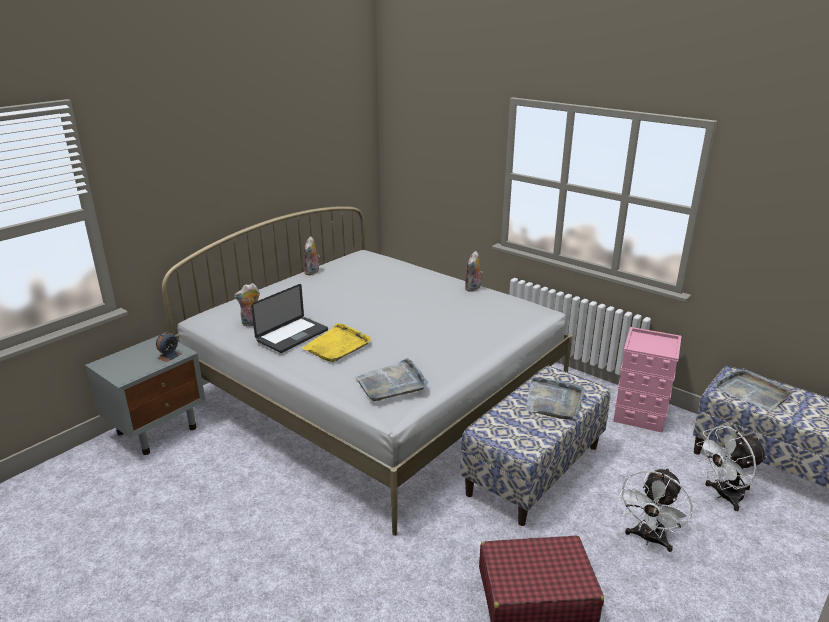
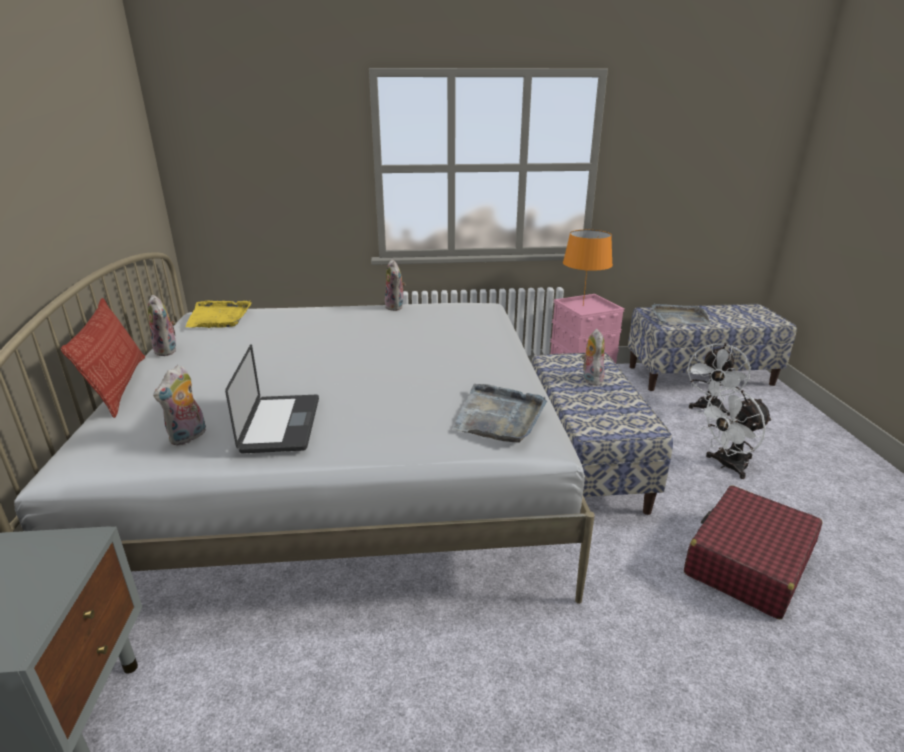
camera: 45 degrees left, 0 degrees up
(169, 356) = (63, 558): alarm clock -> none
(268, 284) = (119, 386): none -> pillow
(337, 345) = (363, 409): yellow tray -> yellow tray (219, 317)
(554, 400) = (590, 379): grey tray -> plush toy
(649, 539) = (727, 466): white fan -> white fan turned 75 degrees clockwise
(650, 342) = (582, 305): none -> orange table lamp

